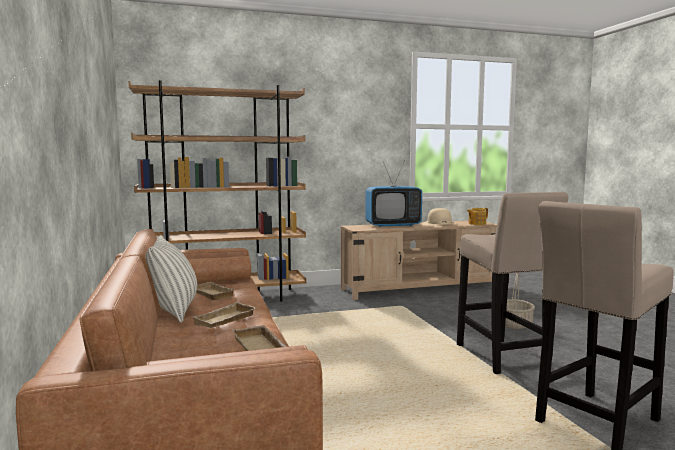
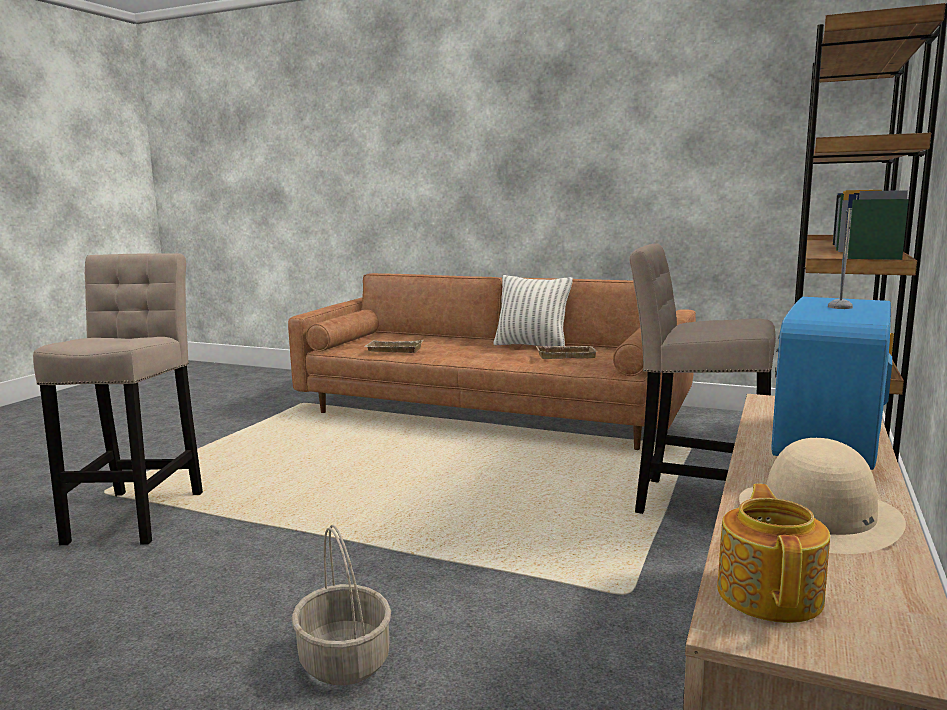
camera: 130 degrees right, 5 degrees up
(225, 320) = (471, 351): beige tray -> none
(503, 358) = (290, 552): beige stool -> beige stool (693, 503)

